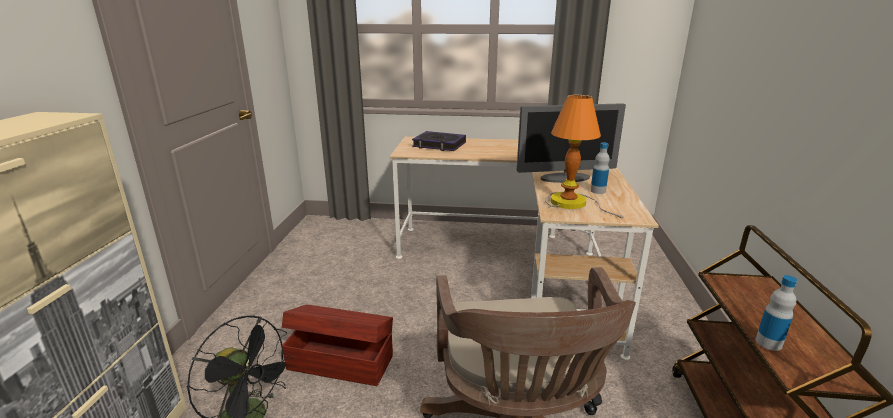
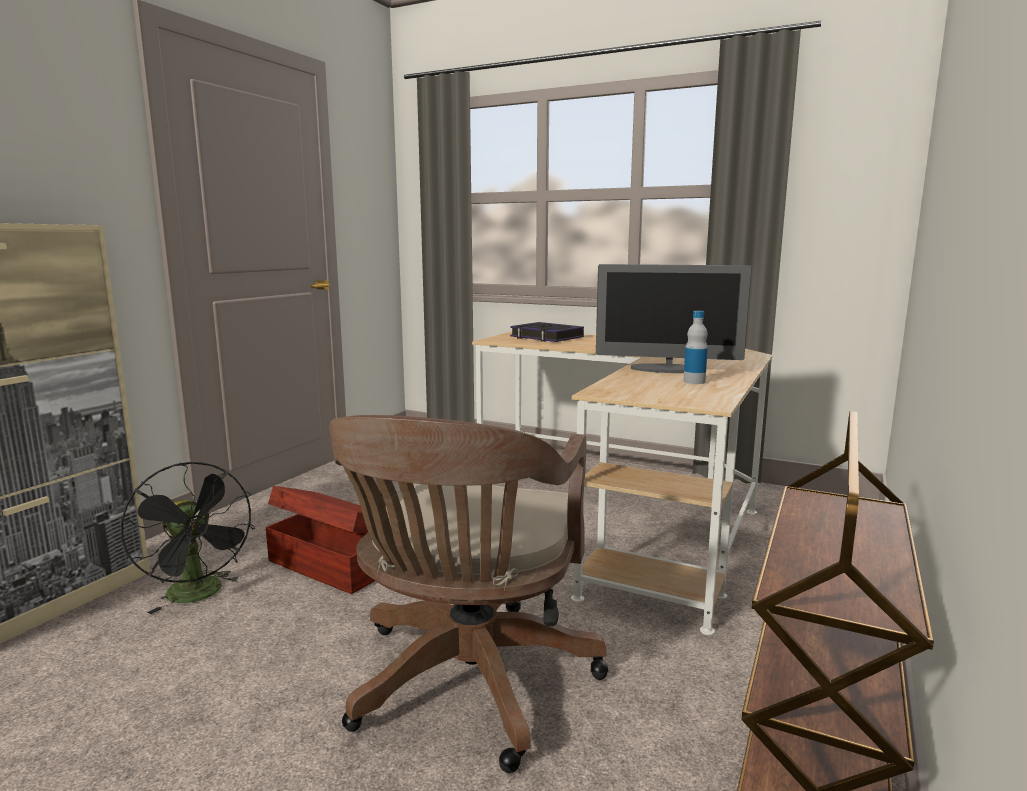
camera: 20 degrees right, 10 degrees down
(572, 202) = (640, 387): table lamp -> none
(768, 343) = (792, 558): bottle -> none

